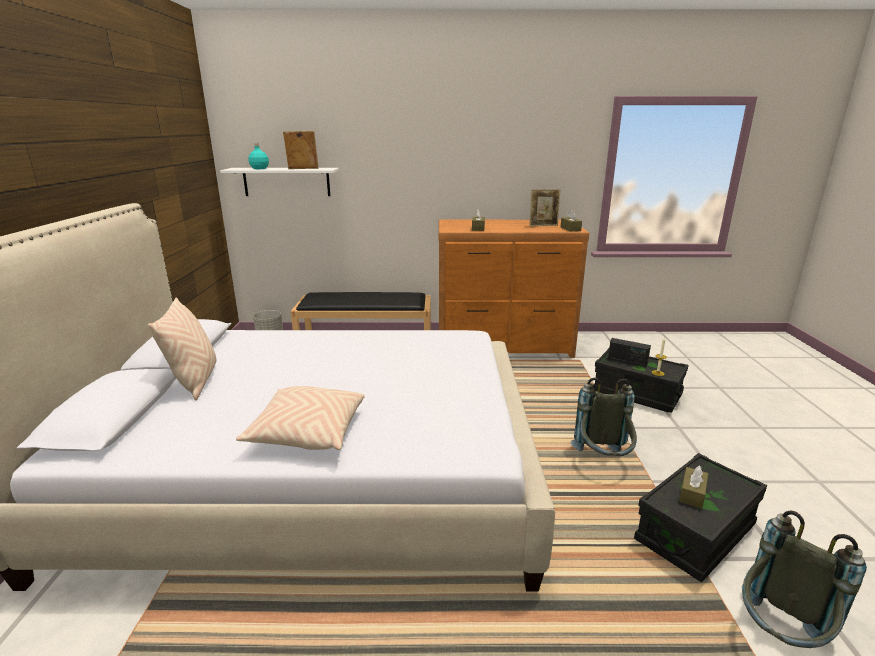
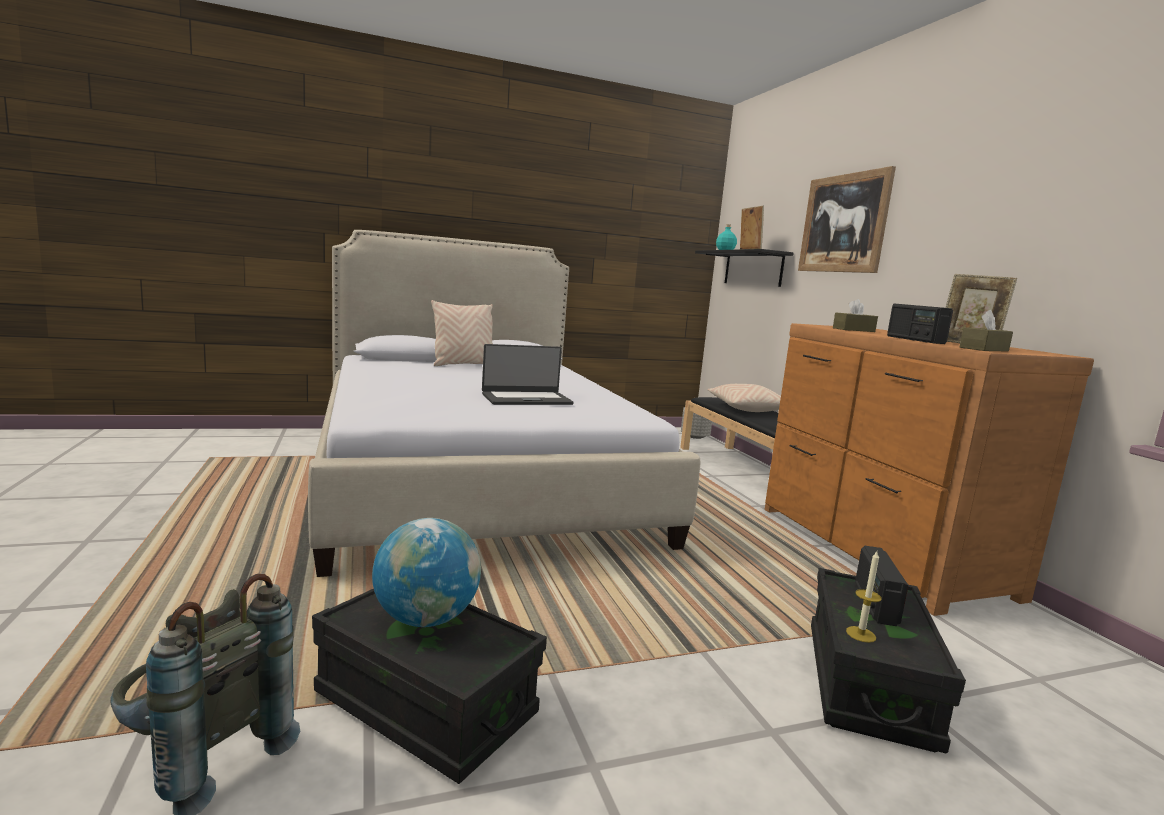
camera: 70 degrees right, 10 degrees down
(286, 182) = (753, 268): white shelf -> black shelf
(307, 433) = (391, 382): beige pillow -> beige pillow (745, 409)
(390, 146) = (843, 223): none -> picture
(406, 367) = (526, 399): none -> laptop
(534, 230) = (914, 340): none -> radio
(602, 461) = (583, 629): grey backpack -> none
(692, 494) = (426, 618): brown tissue box -> globe

